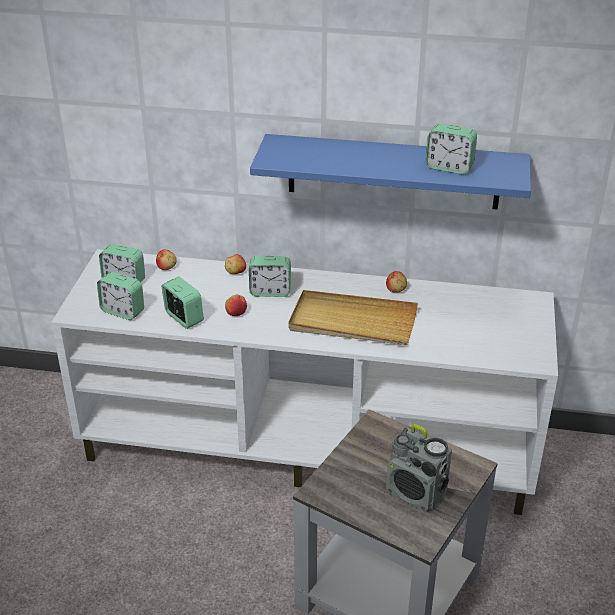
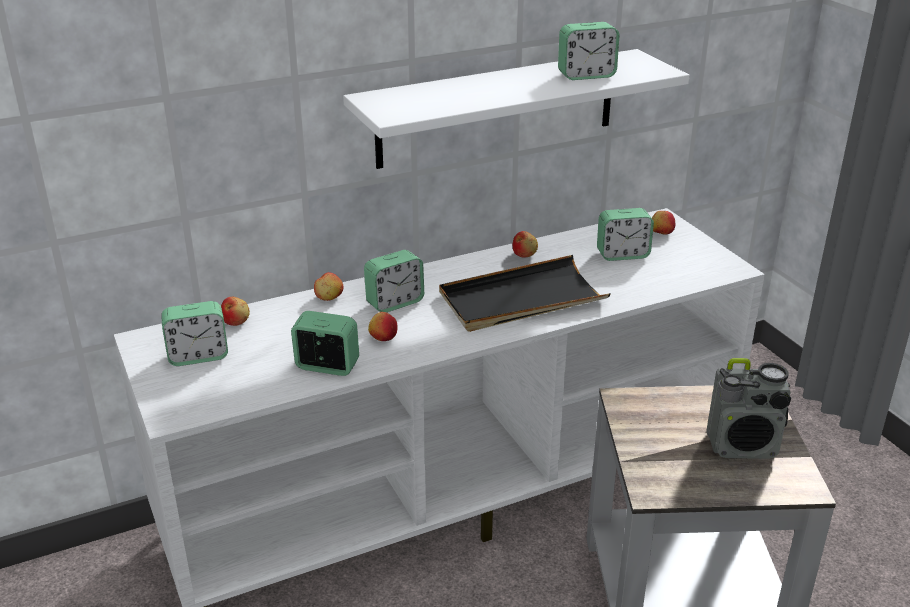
camera: 35 degrees left, 5 degrees down
(123, 311) = (238, 388): alarm clock -> alarm clock (622, 254)
(352, 322) = (521, 299): beige tray -> black tray
(393, 172) = (497, 108): blue shelf -> white shelf
(520, 311) = (661, 232): none -> apple

